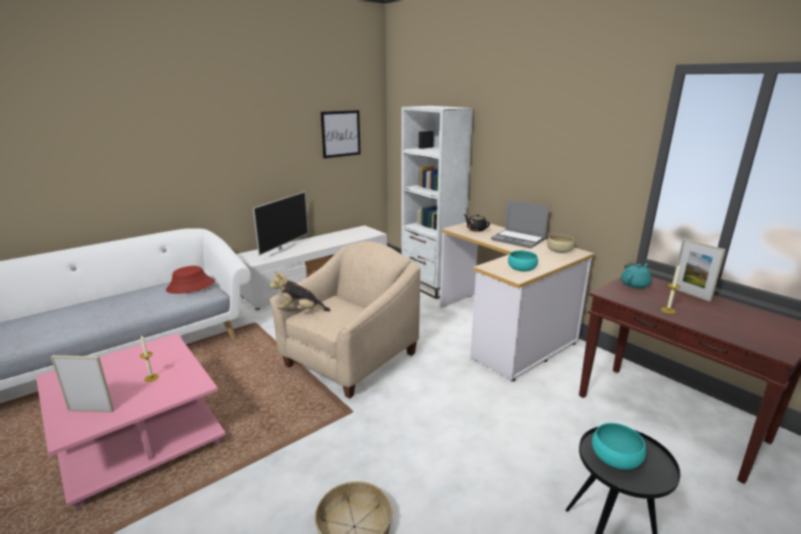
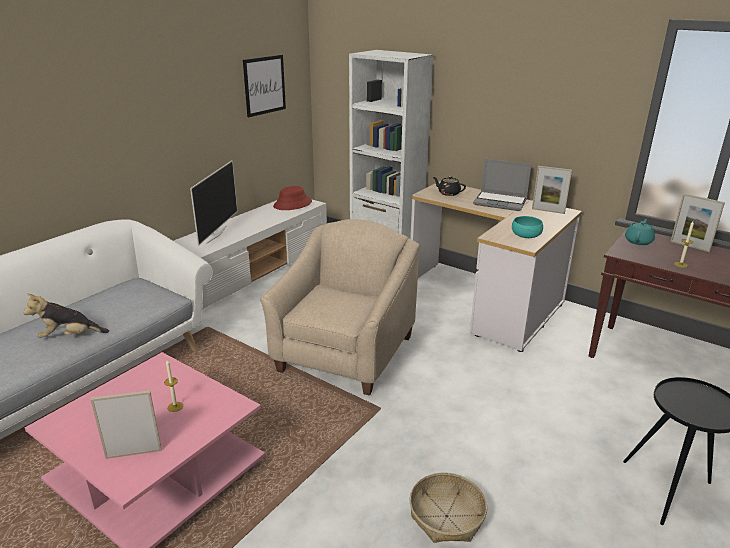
camera: 15 degrees left, 5 degrees up
(190, 286) = (136, 293): red hat -> red hat (293, 204)
(300, 311) = (298, 307): plush toy -> plush toy (69, 336)
(559, 250) = (548, 211): beige bowl -> picture frame
(615, 457) = (687, 404): turquoise bowl -> none

